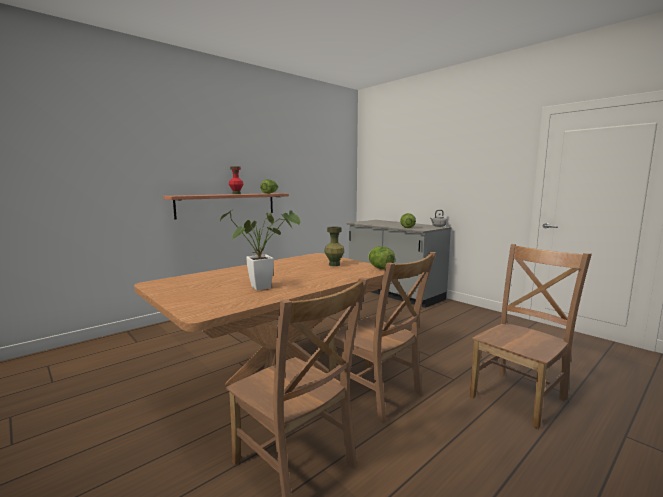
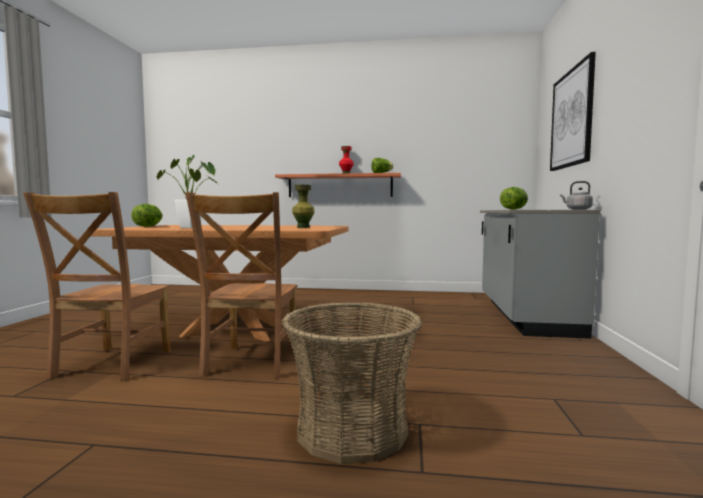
camera: 50 degrees right, 5 degrees down
(380, 268) = (318, 229): lettuce -> lettuce (148, 226)
(408, 164) = (571, 118): none -> picture
(519, 396) = (352, 430): brown chair -> basket

